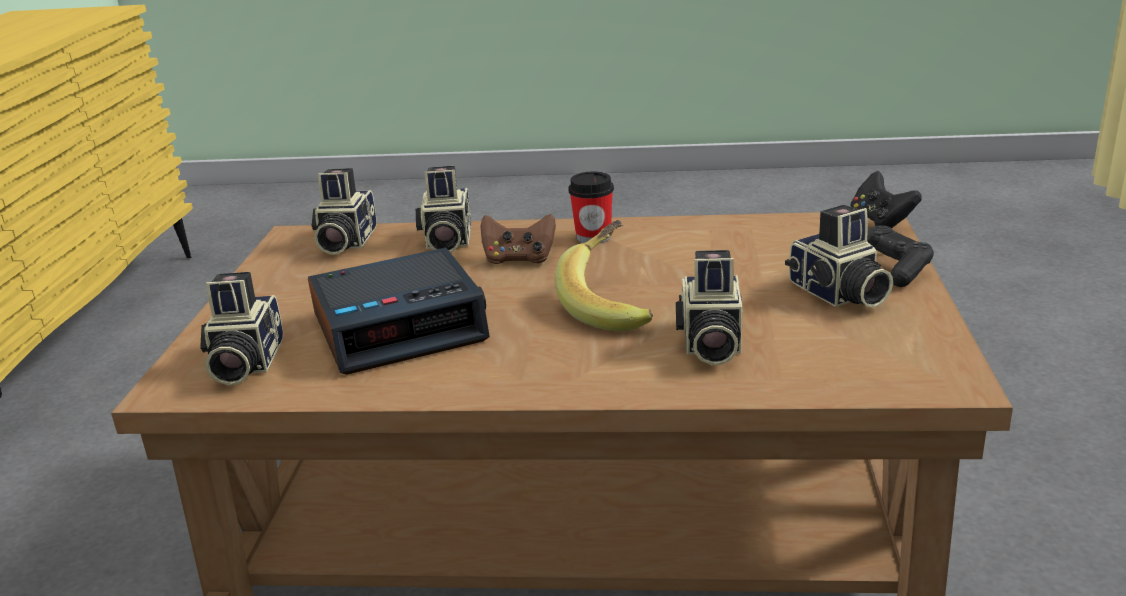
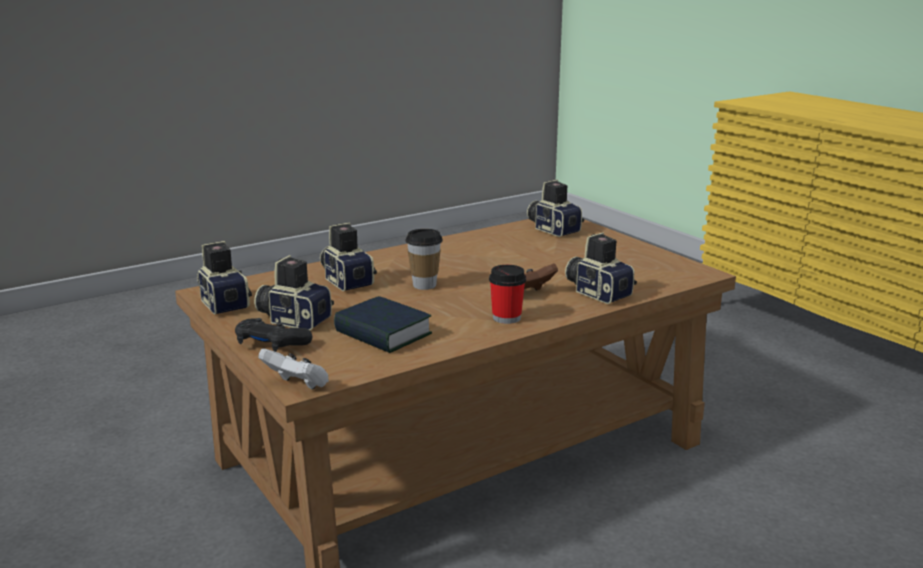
camera: 140 degrees right, 5 degrees down
(344, 242) = (659, 277): camera -> camera (224, 302)
(401, 326) = (517, 253): alarm clock -> none
(614, 304) = (424, 285): banana -> cup
(746, 251) = (383, 333): none -> book
(880, 221) = (297, 386): black game controller -> white game controller

